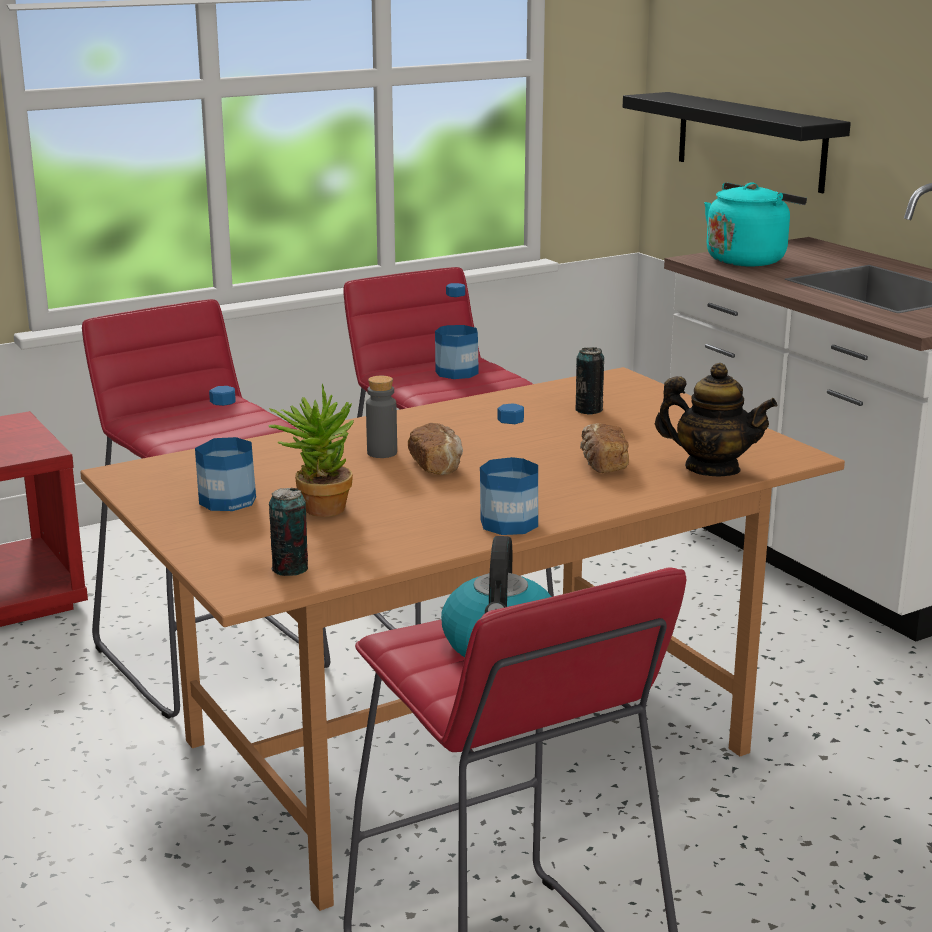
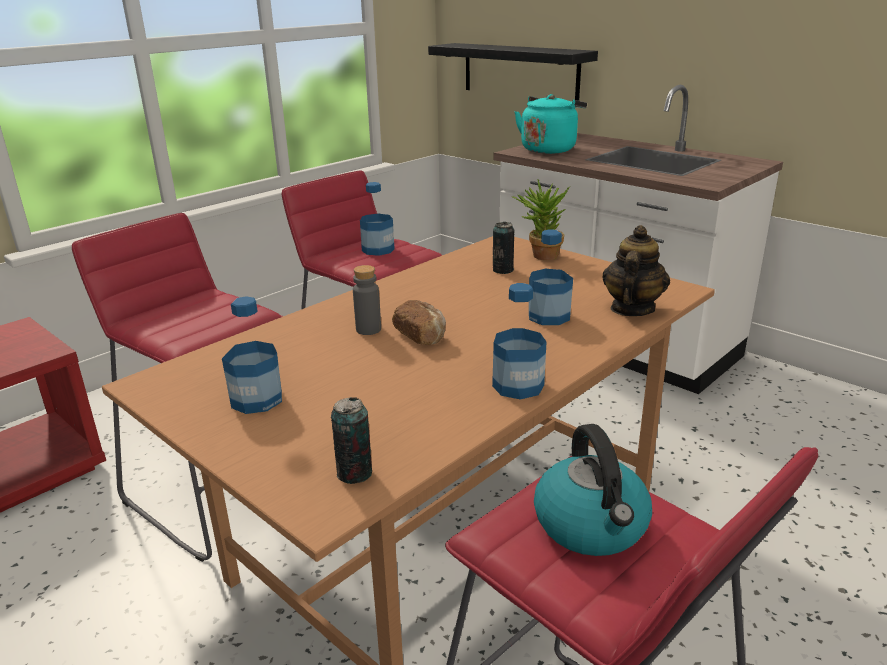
camera: 15 degrees left, 5 degrees up
(317, 508) = (343, 395): potted plant -> potted plant (540, 256)
(602, 464) = (549, 316): bread -> bottle
(712, 469) = (631, 309): teapot -> teapot turned 75 degrees counterclockwise

